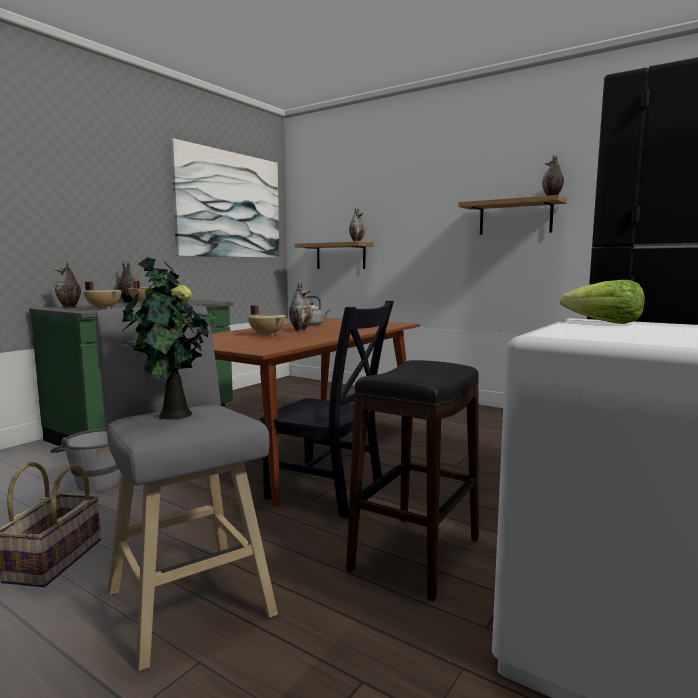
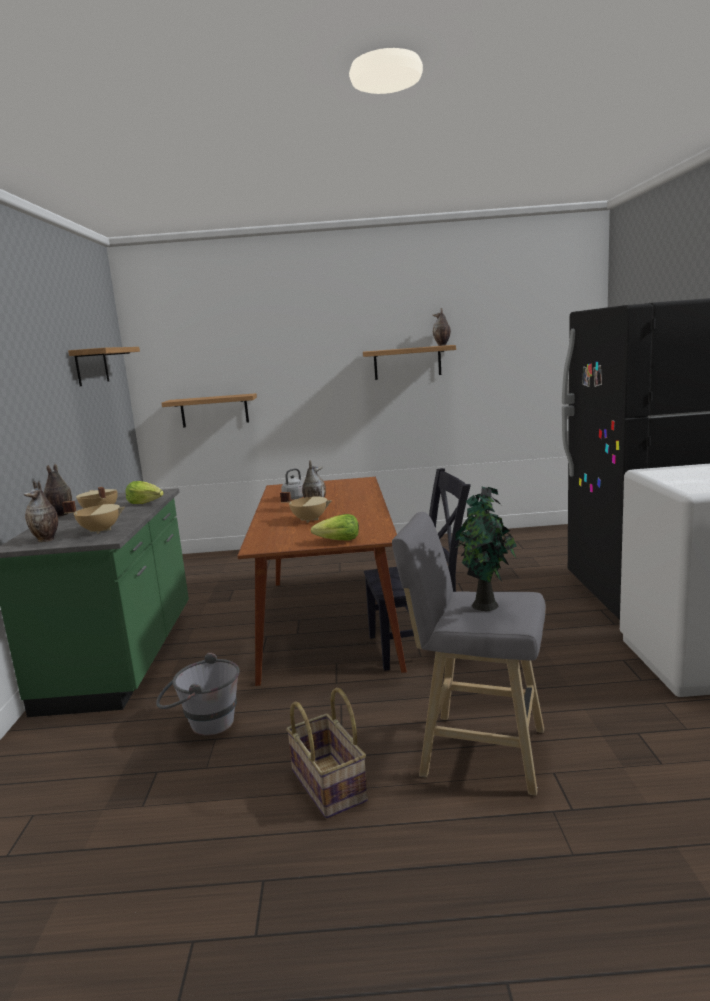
camera: 35 degrees left, 5 degrees up
(229, 205) = (92, 366): picture -> shelf
(357, 241) = (243, 395): vase -> none
(416, 554) = (547, 661): black stool -> none
(603, 323) = (666, 472): lettuce -> lettuce (338, 541)

